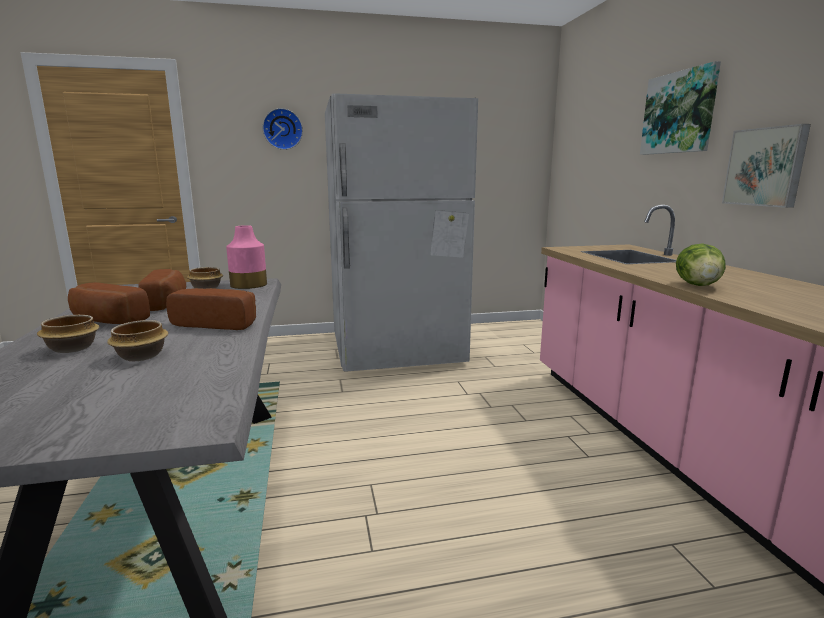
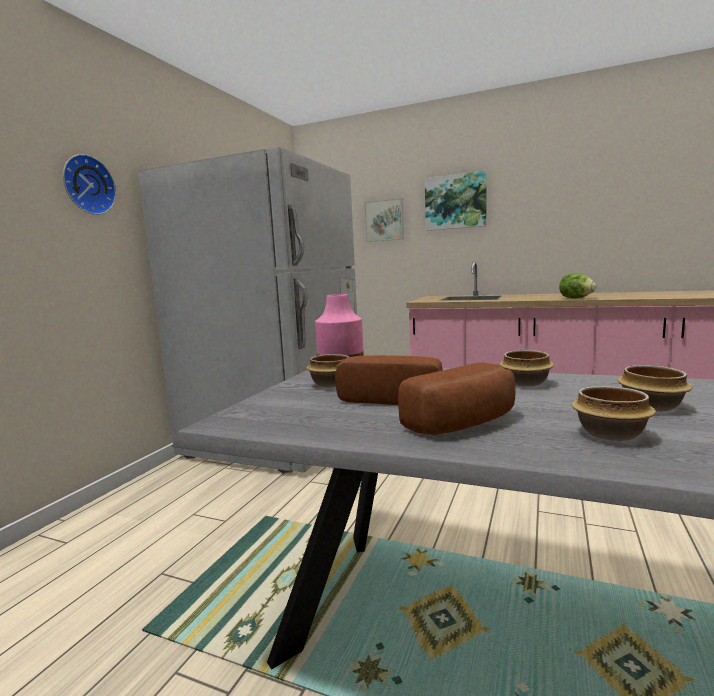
camera: 55 degrees left, 5 degrees down
(218, 323) = (527, 383): bread -> bowl
(766, 167) = (533, 234): picture -> picture (384, 220)

